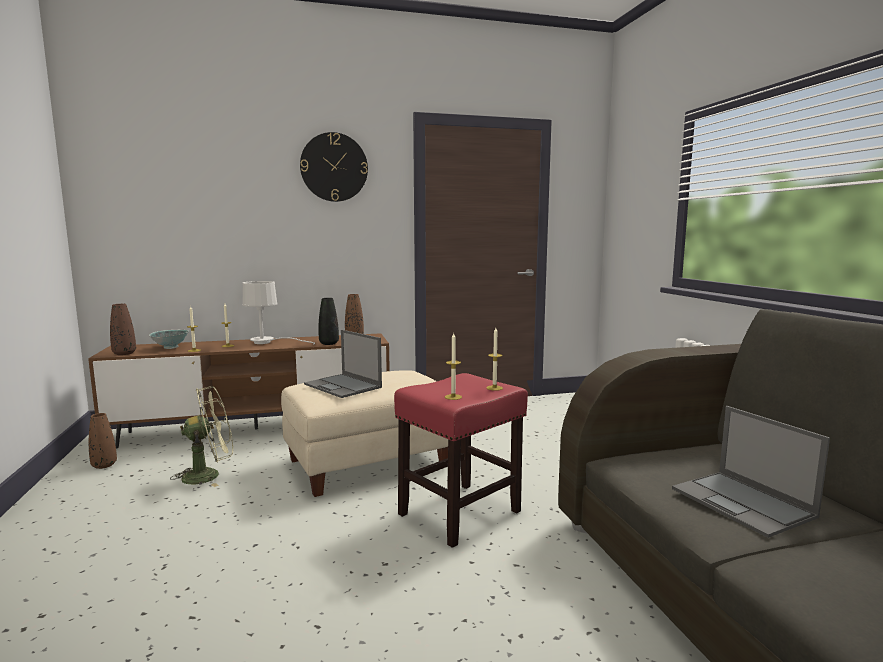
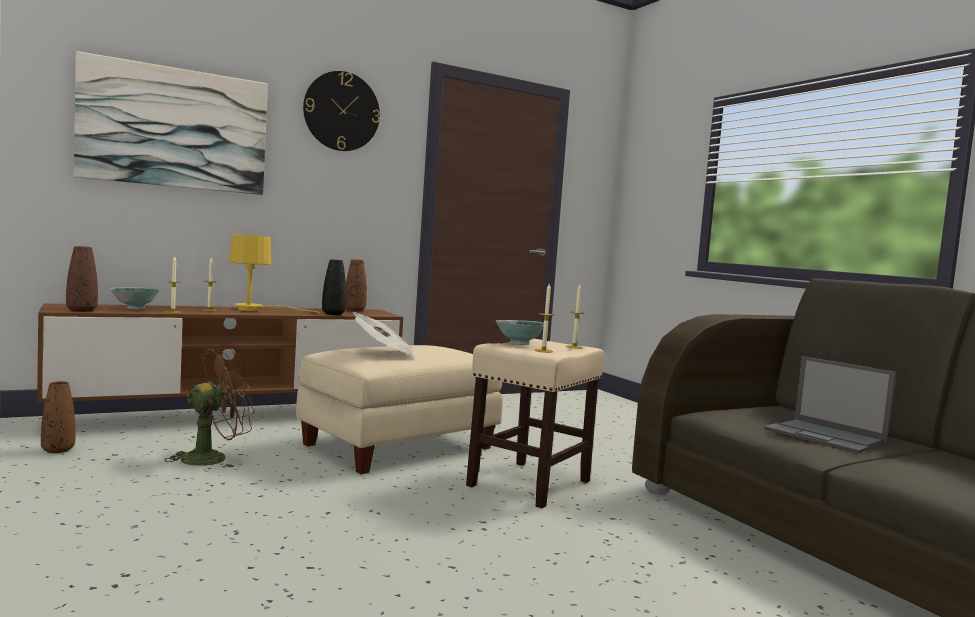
camera: 15 degrees left, 5 degrees down
(195, 198) = (175, 128): none -> picture
(209, 475) = (213, 458): green fan -> brown fan
(269, 342) = (257, 310): white table lamp -> yellow table lamp
(343, 386) = (384, 352): laptop -> newspaper
(443, 385) = (519, 344): none -> bowl
(460, 512) = (530, 483): red stool -> beige stool

